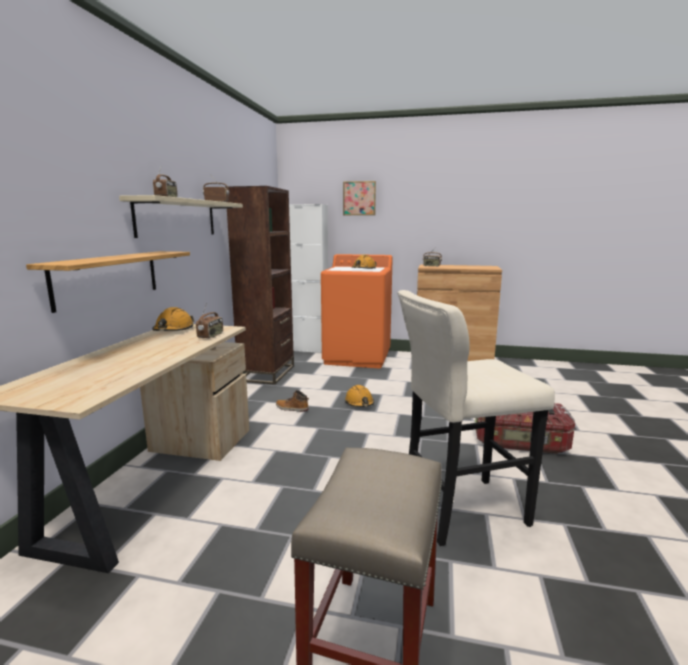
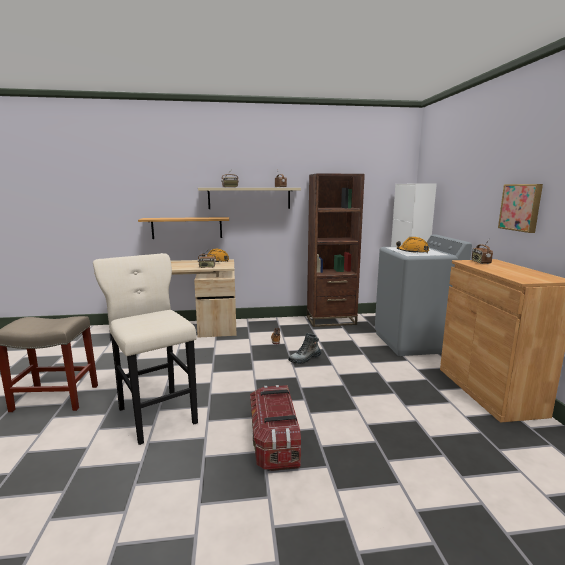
camera: 70 degrees right, 0 degrees up
(357, 357) = (414, 342): orange washing machine -> grey washing machine
(359, 198) = (460, 176): picture -> picture (521, 207)
(359, 403) = (305, 359): orange hard hat -> boot

